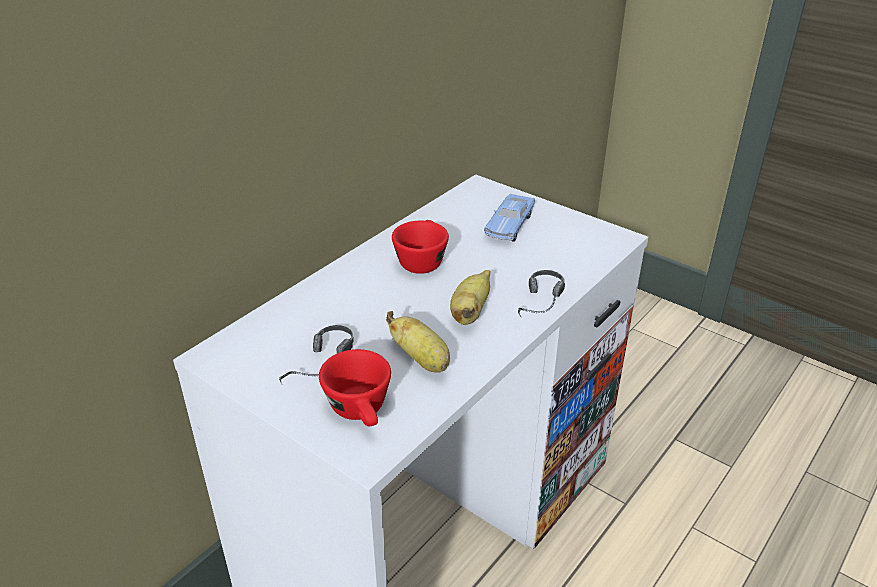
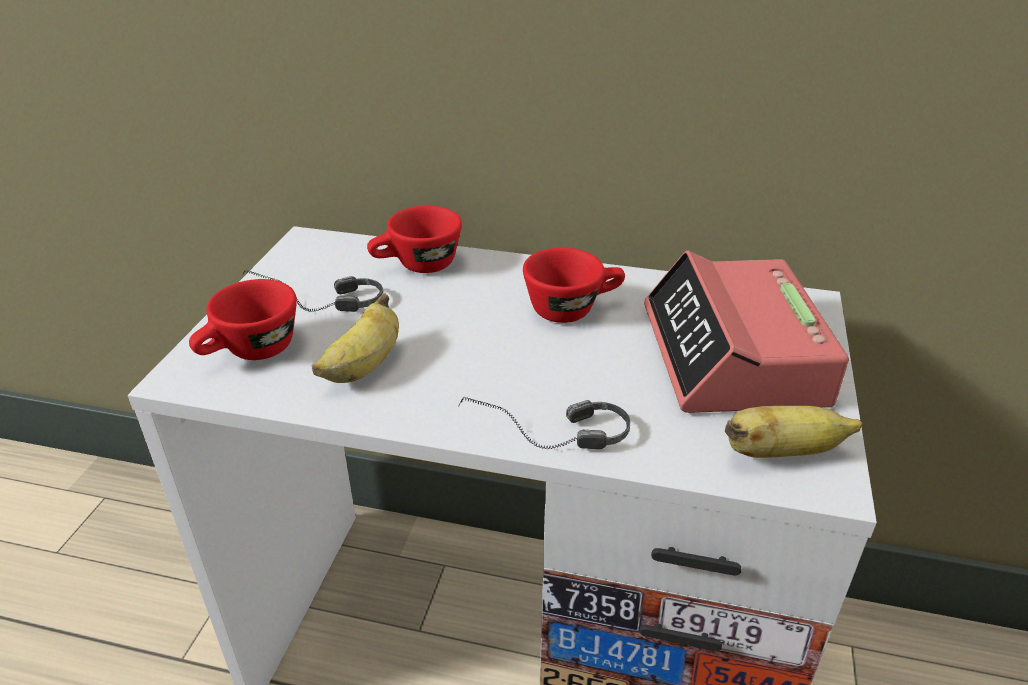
camera: 65 degrees right, 0 degrees up
(309, 308) = (417, 266): none -> red cup
(470, 312) = (486, 377): banana -> banana (782, 452)
(509, 225) = (733, 356): blue toy car -> alarm clock

